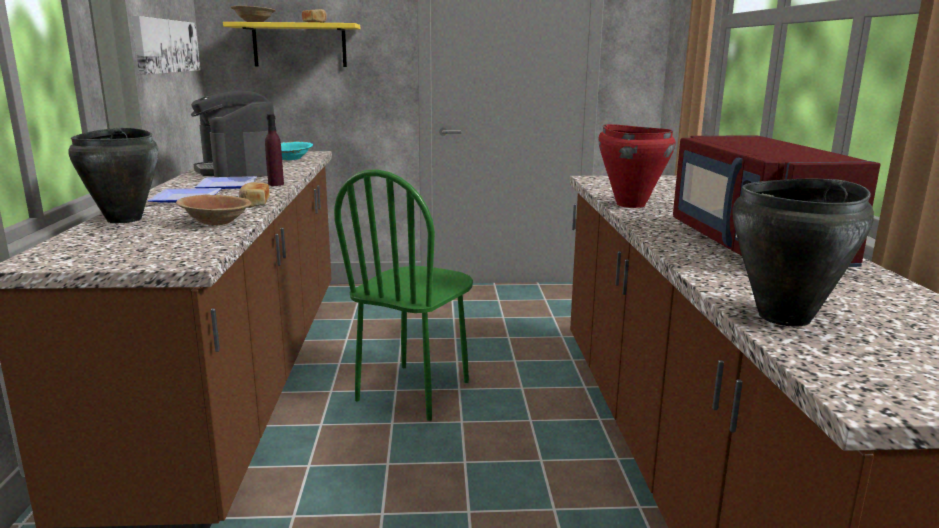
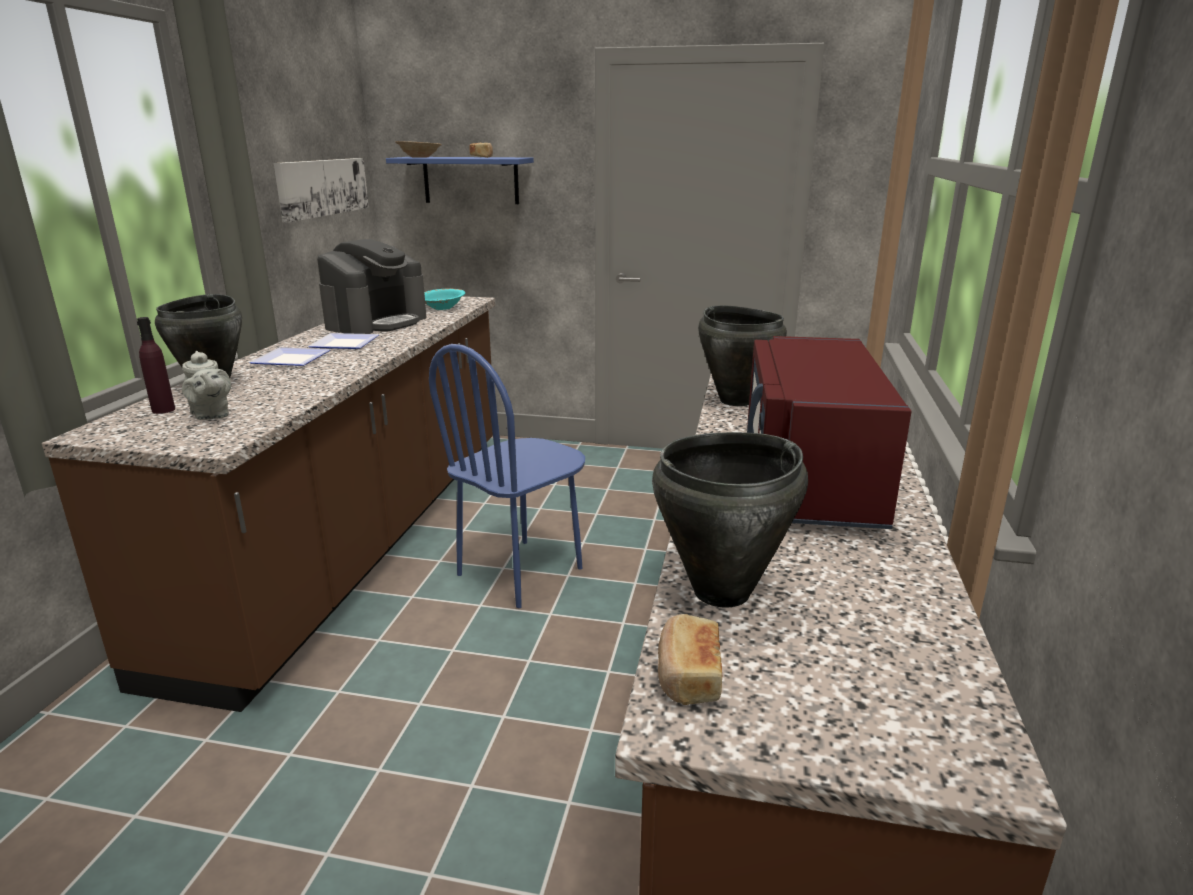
camera: 15 degrees right, 5 degrees up
(153, 240) = (211, 415): none -> grey teapot
(216, 222) = (287, 395): brown bowl -> none
(239, 170) = (376, 322): coffee machine -> coffee machine turned 135 degrees counterclockwise
(254, 204) = (345, 371): bread -> bread (687, 676)
(276, 184) = (392, 345): purple bottle -> purple bottle (163, 410)
(299, 45) = (471, 180): yellow shelf -> blue shelf
(414, 391) = (520, 572): green chair -> blue chair
(630, 204) = (736, 400): red cooking pot -> black cooking pot

